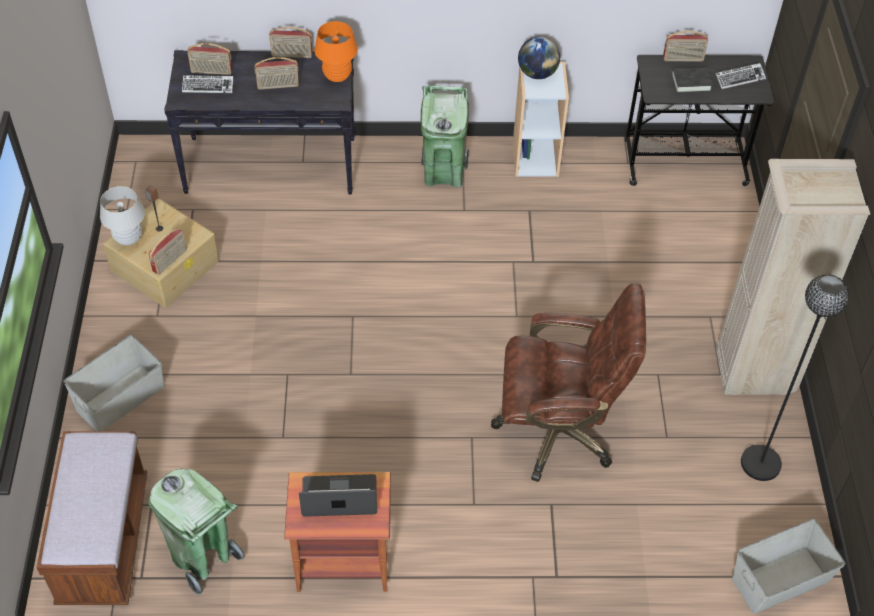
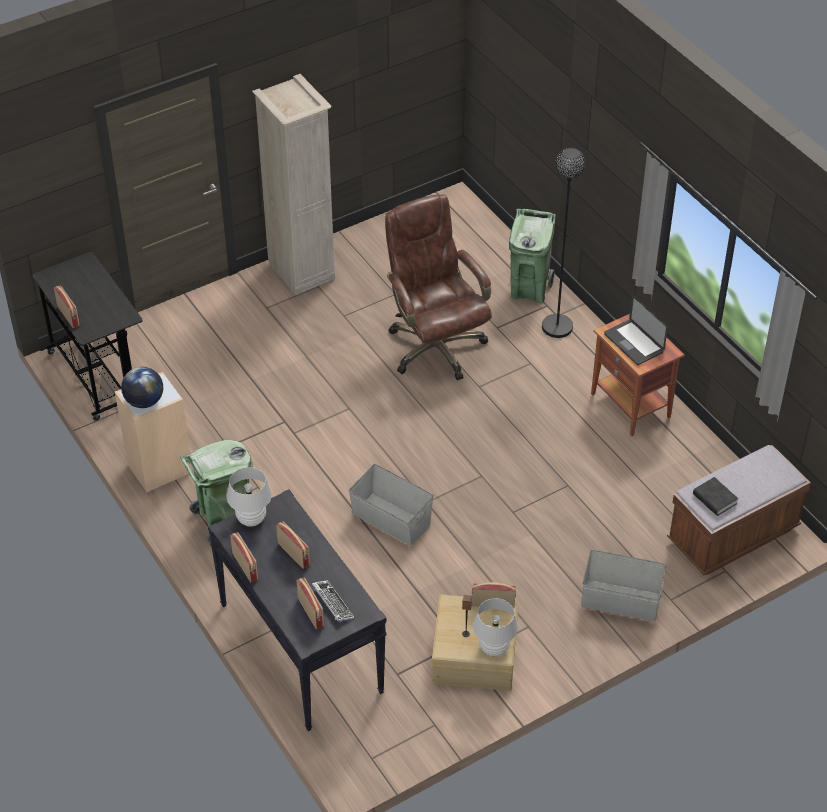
camera: 120 degrees left, 5 degrees down
(203, 558) = (694, 476): green trash can -> green trash can (529, 290)
(337, 77) = (251, 519): orange table lamp -> white table lamp
(691, 82) = (98, 302): black book -> black book (714, 499)
(739, 78) = (72, 277): keyboard -> none
(761, 464) = (380, 246): black floor lamp -> black floor lamp (557, 326)
(781, 580) = (461, 214): grey storage box -> grey storage box (391, 518)

